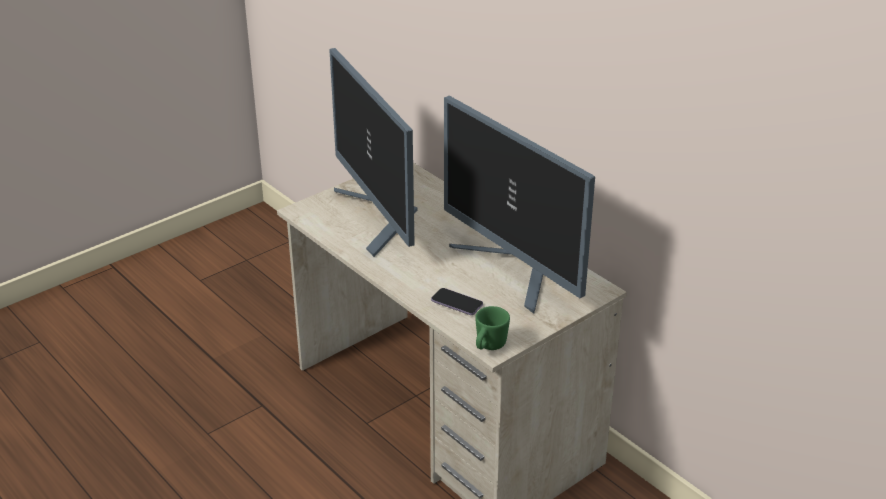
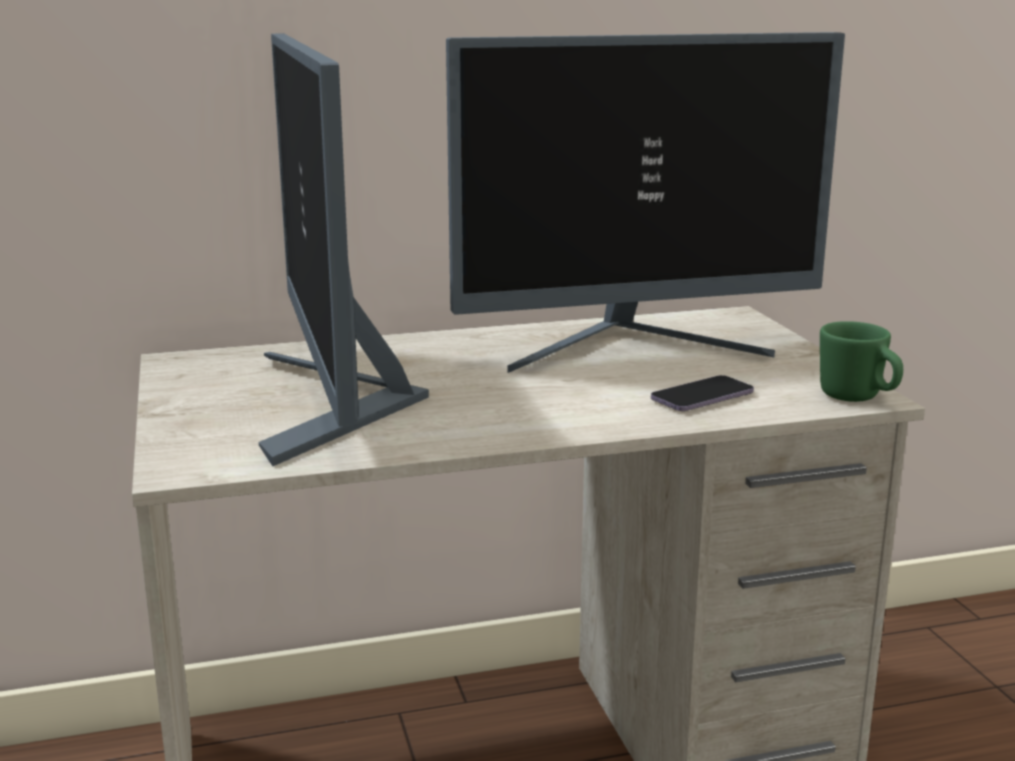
camera: 65 degrees left, 15 degrees down
(380, 219) = (335, 405): monitor -> monitor turned 75 degrees clockwise

